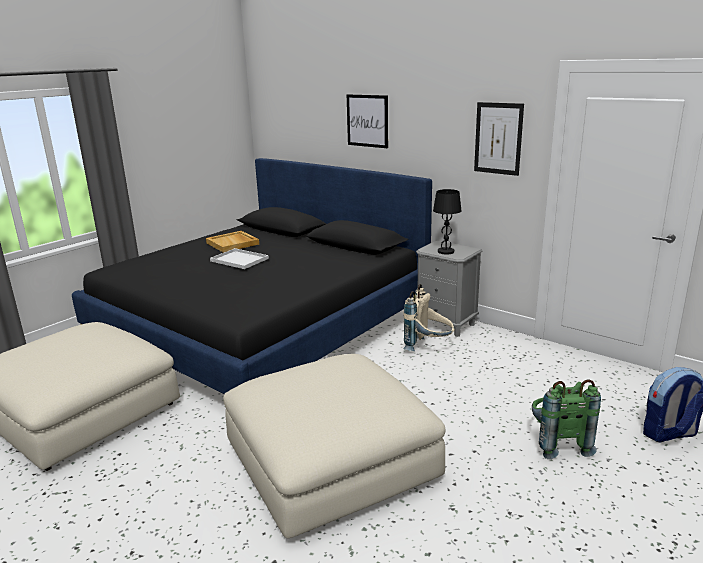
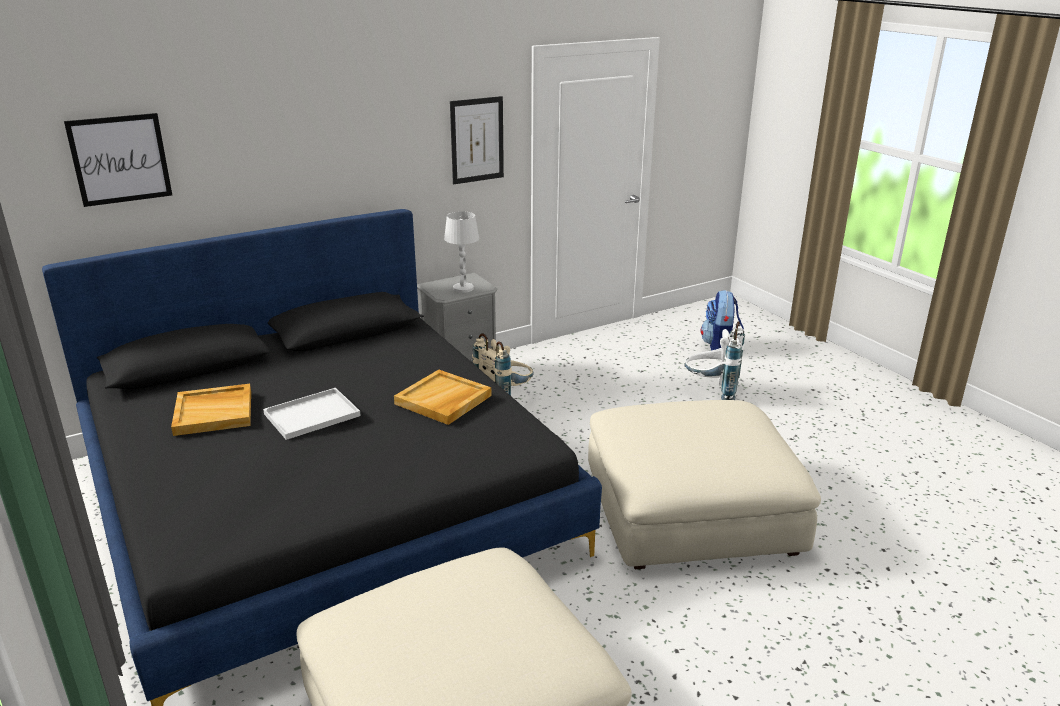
camera: 70 degrees left, 5 degrees up
(278, 283) = (443, 400): none -> beige tray
(367, 121) = (283, 151): picture -> picture (120, 159)
(445, 251) = (463, 288): black table lamp -> white table lamp
(557, 442) = (711, 391): green backpack -> white backpack

